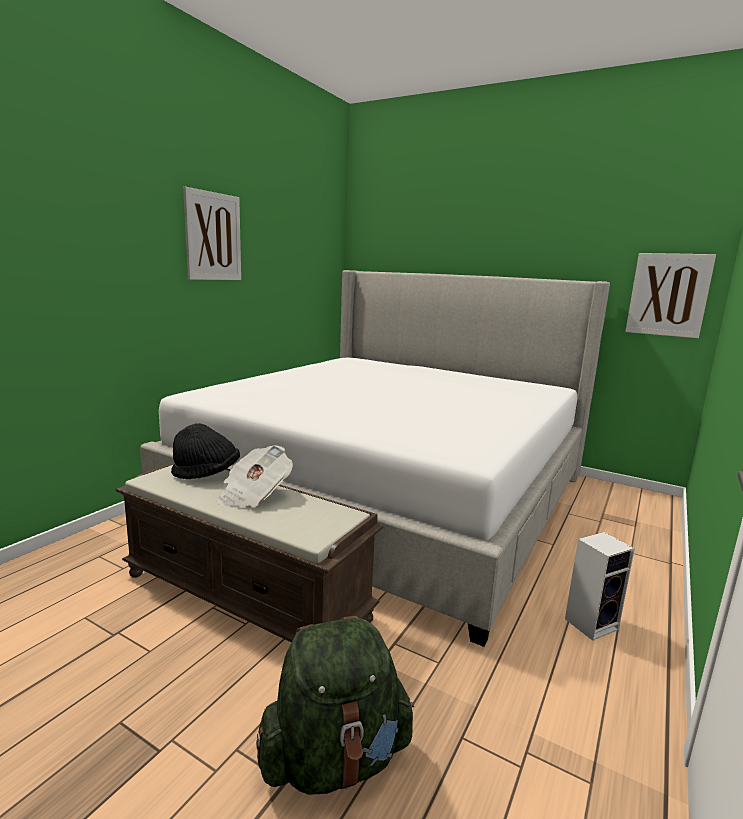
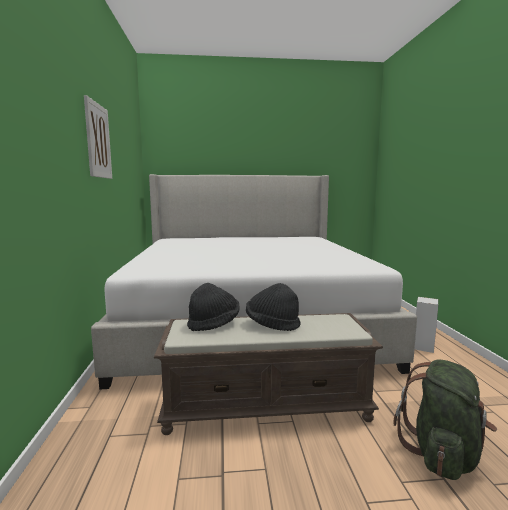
camera: 35 degrees left, 5 degrees down
(253, 495) = (272, 324): newspaper -> black hat
(668, 295) = (352, 181): picture -> none

